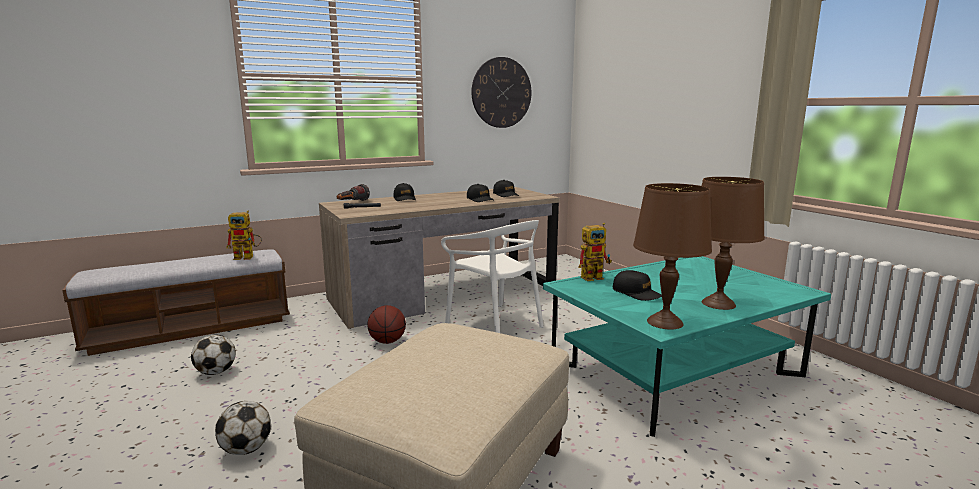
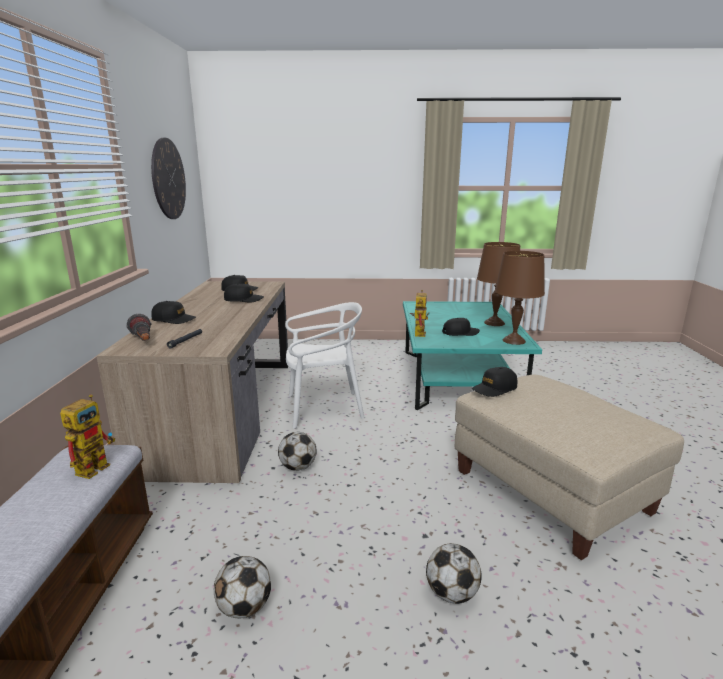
camera: 60 degrees left, 5 degrees up
(387, 341) = (298, 467): basketball -> football
(465, 328) = (494, 388): none -> black cap

